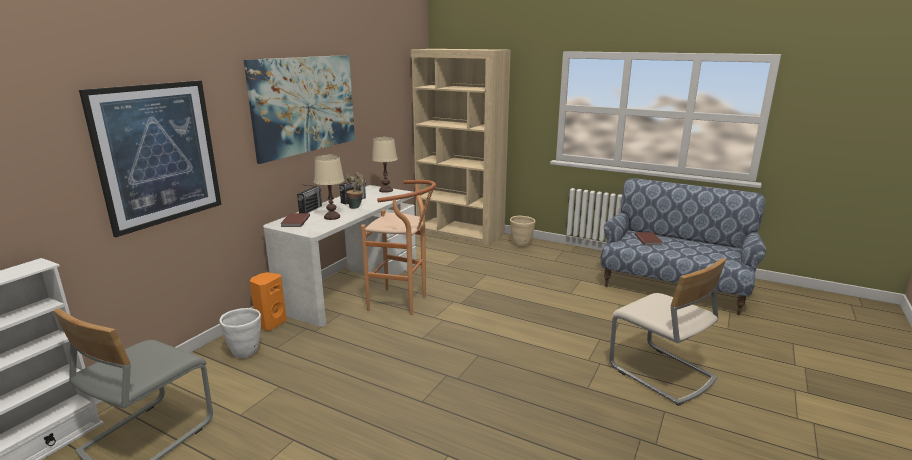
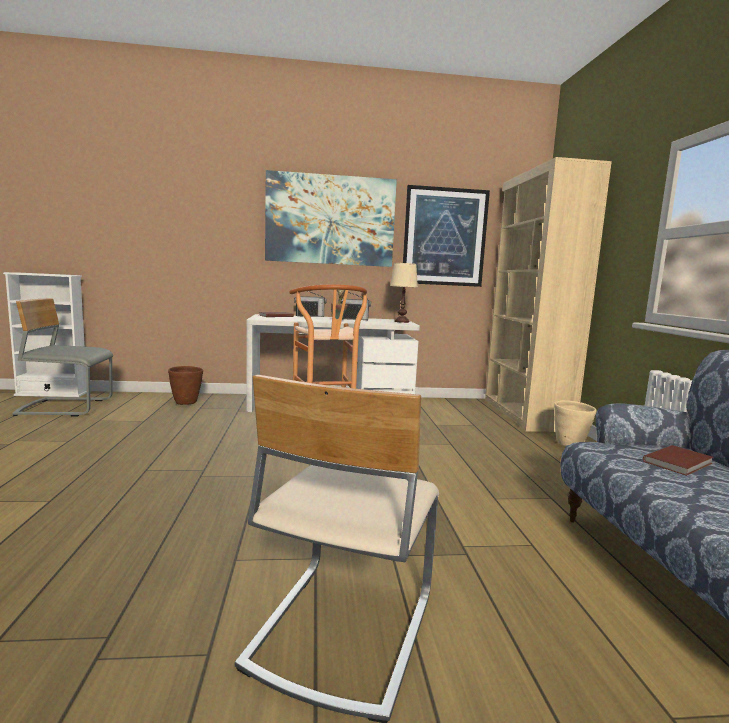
camera: 55 degrees right, 10 degrees down
(158, 154) = (176, 231): picture -> picture (444, 237)
(245, 352) = (186, 403): white planter -> brown planter
(270, 323) = (235, 399): orange speaker -> none
(332, 217) = (301, 319): beige table lamp -> none

